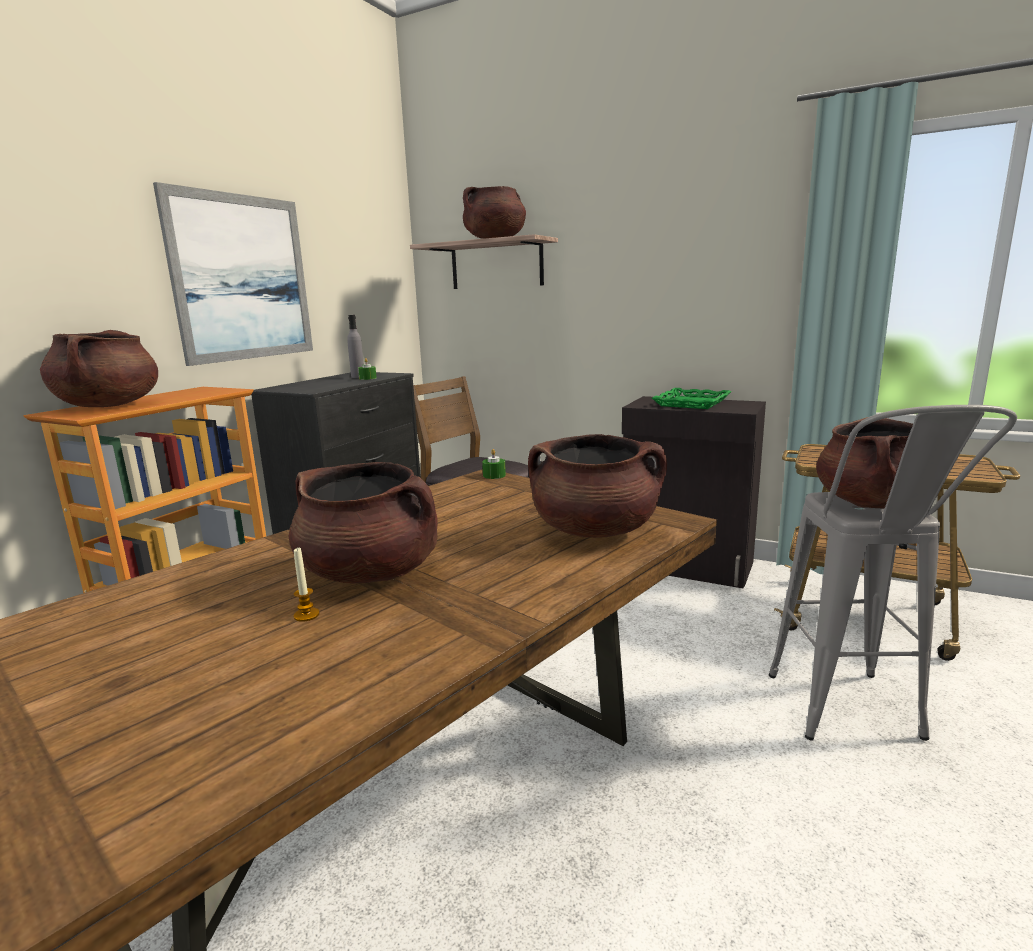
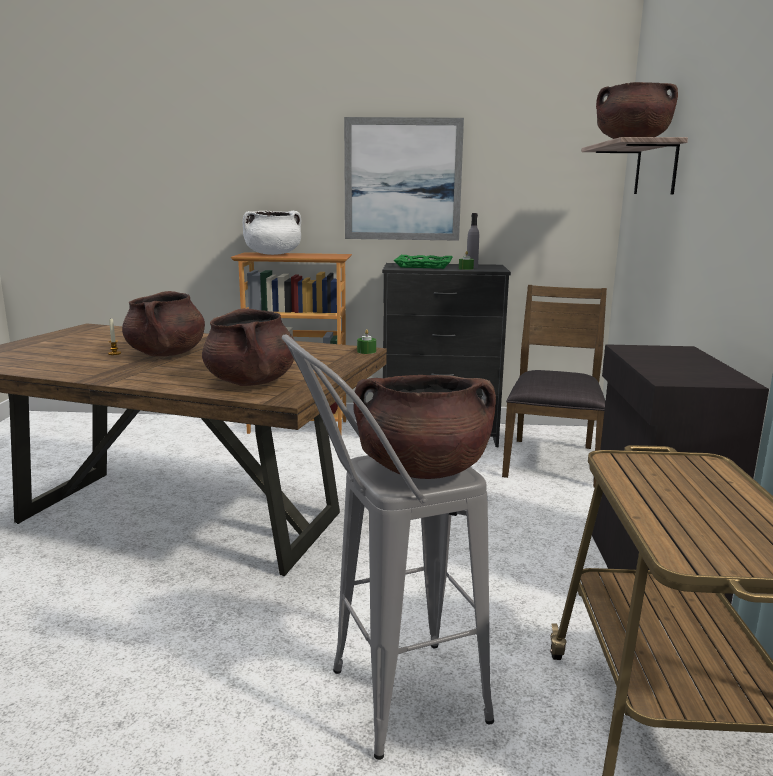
camera: 65 degrees right, 0 degrees up
(109, 406) = (273, 254): brown cooking pot -> white cooking pot
(692, 403) = (679, 362): green tray -> green tray (423, 266)

